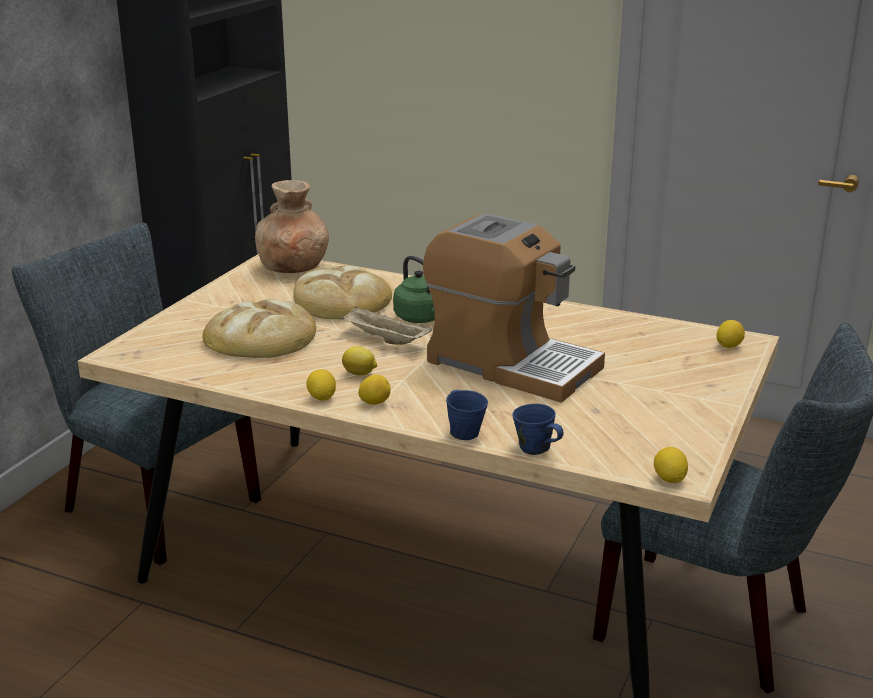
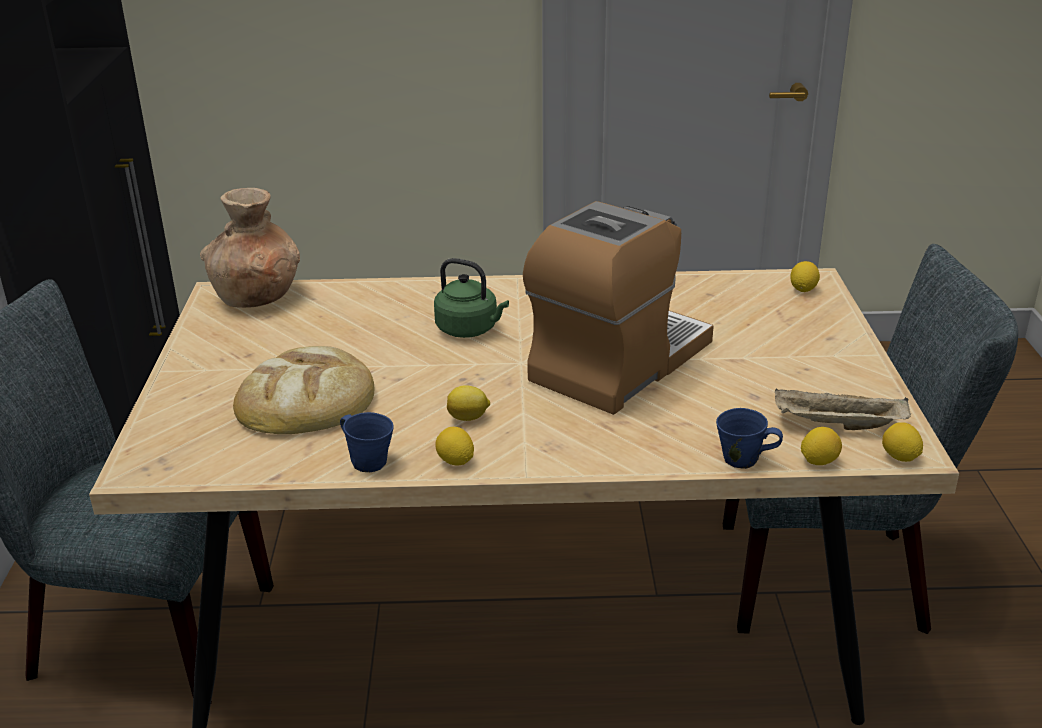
camera: 25 degrees left, 5 degrees up
(341, 301) = (356, 328): bread -> none
(375, 402) = (521, 451): lemon -> lemon (818, 461)
(383, 339) = (453, 366): beige tray -> beige tray (837, 425)
(464, 432) = (652, 460): blue mug -> blue mug (368, 461)
(511, 364) = (619, 363): coffee machine -> coffee machine turned 60 degrees counterclockwise

